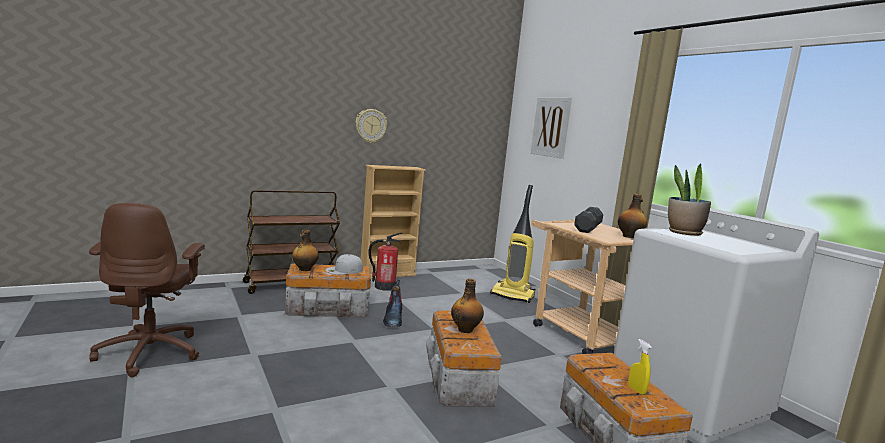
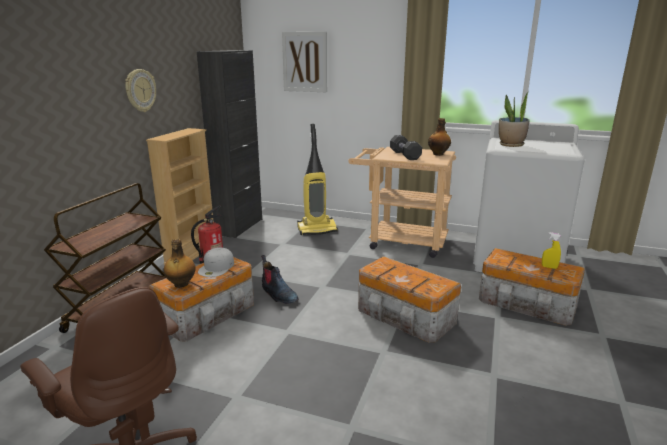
camera: 40 degrees left, 10 degrees up
(453, 272) = (239, 227): none -> black cabinet
(465, 329) = (409, 275): bottle -> none

